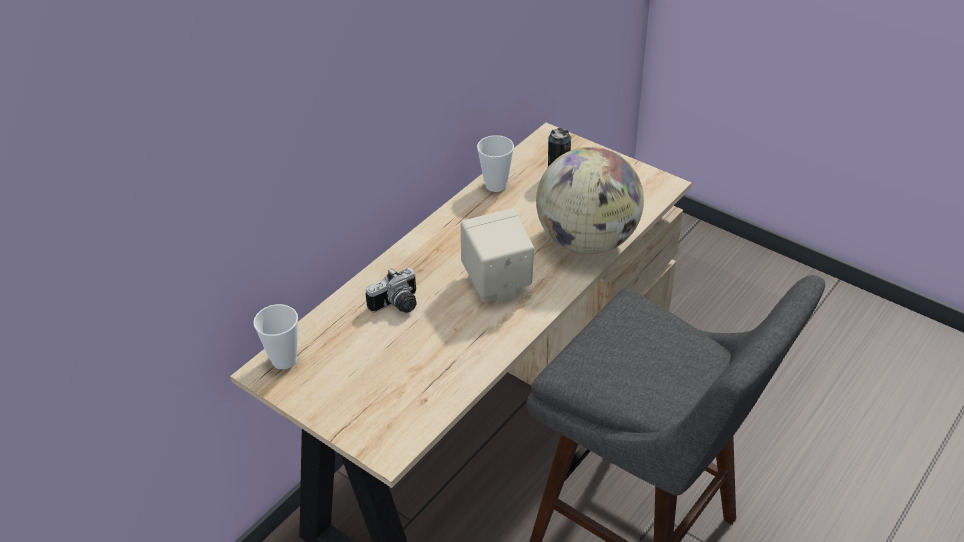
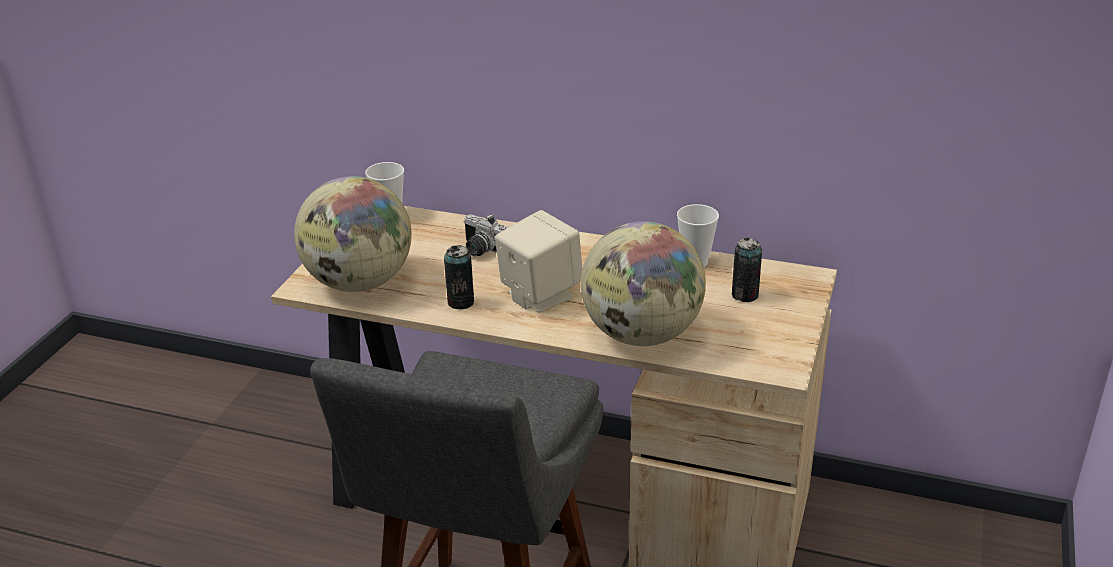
camera: 70 degrees right, 10 degrees down
(406, 405) = (359, 283): none -> globe
(482, 337) = (460, 302): none -> can

